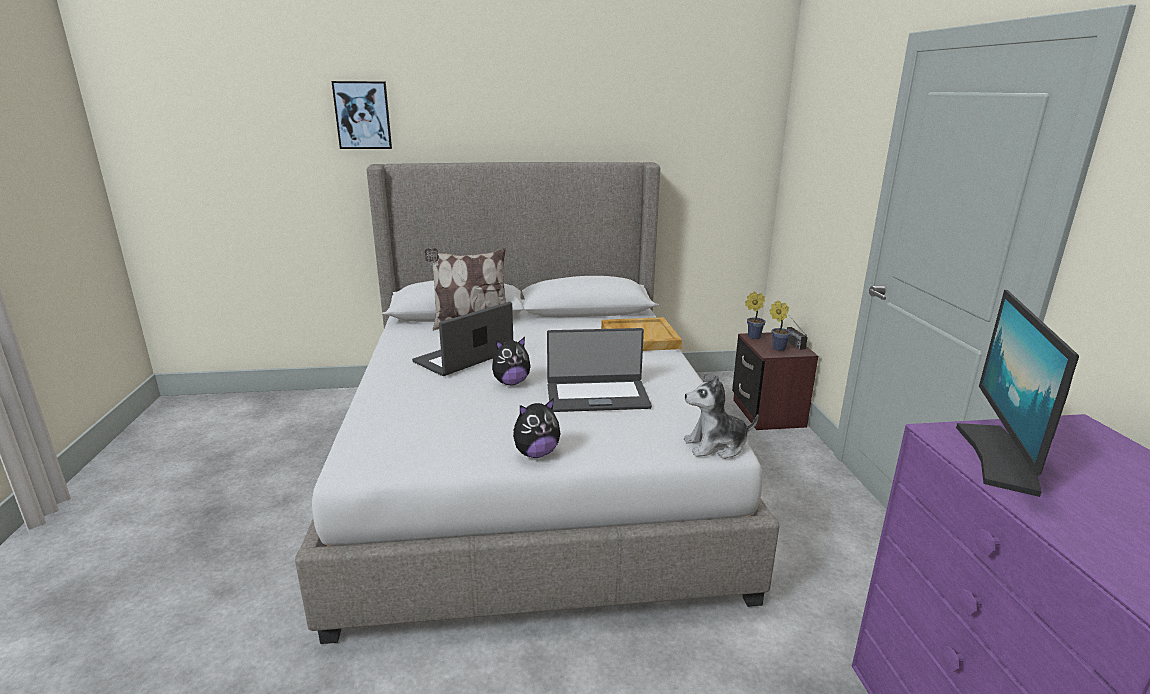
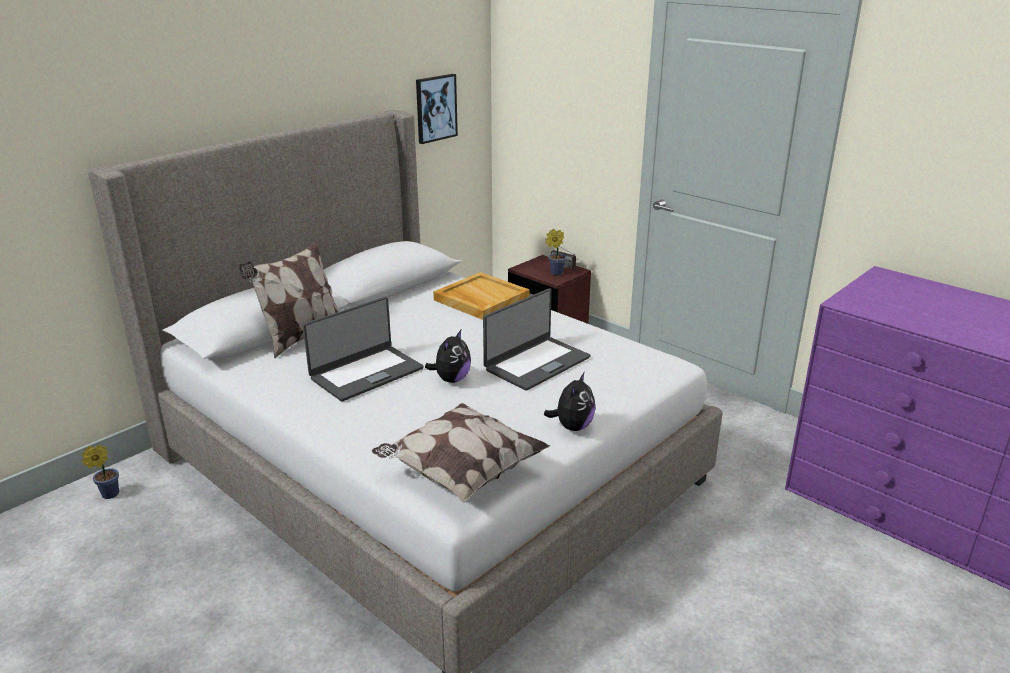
camera: 40 degrees left, 5 degrees up
(363, 115) = (61, 104): picture -> picture (435, 108)
(395, 446) = (460, 473): none -> pillow
(465, 357) = (366, 373): laptop -> laptop turned 135 degrees counterclockwise
(716, 446) = (669, 368): plush toy -> none
(752, 337) = (523, 268): potted plant -> potted plant (108, 495)
(1000, 458) = (883, 307): monitor -> none

